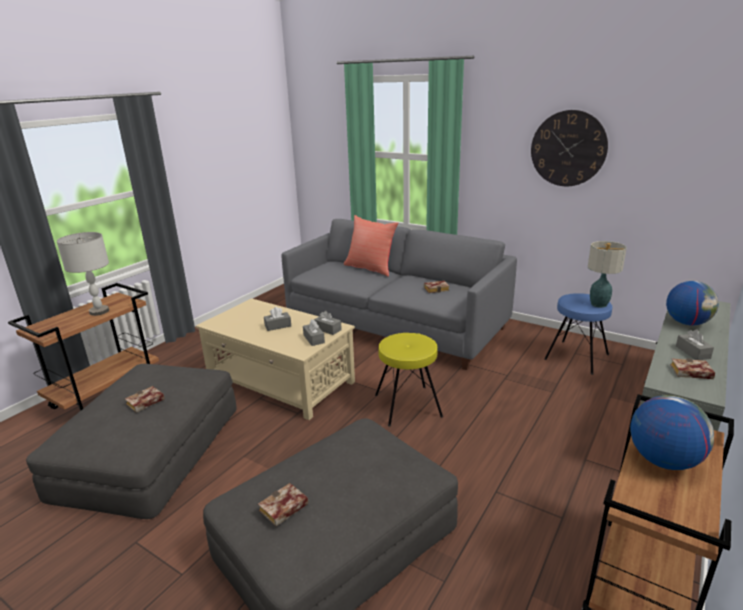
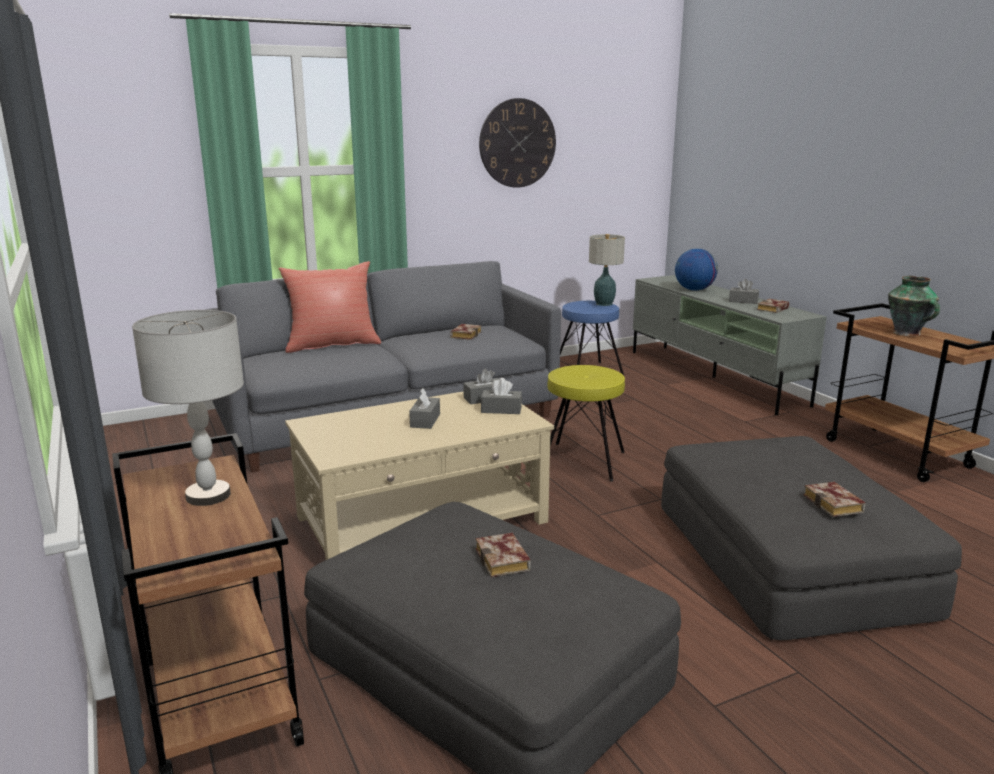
camera: 60 degrees left, 5 degrees down
(663, 460) = (908, 333): globe -> vase

